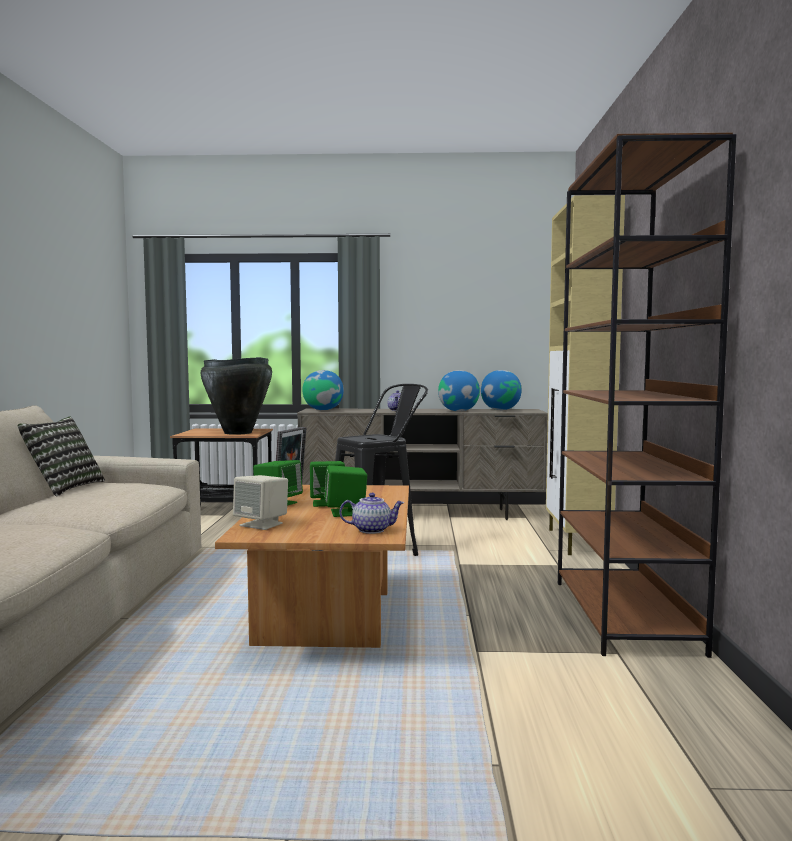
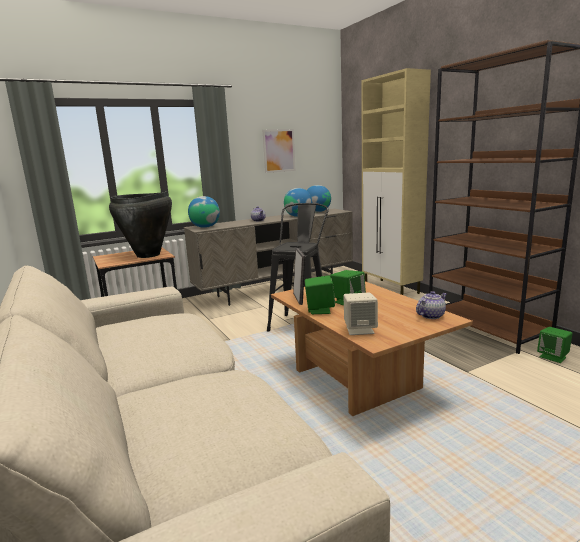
camera: 30 degrees left, 10 degrees up
(64, 488) = (99, 338): pillow -> none
(346, 512) = (379, 306): green speaker -> green speaker (553, 357)
(460, 320) = (279, 150): none -> picture

